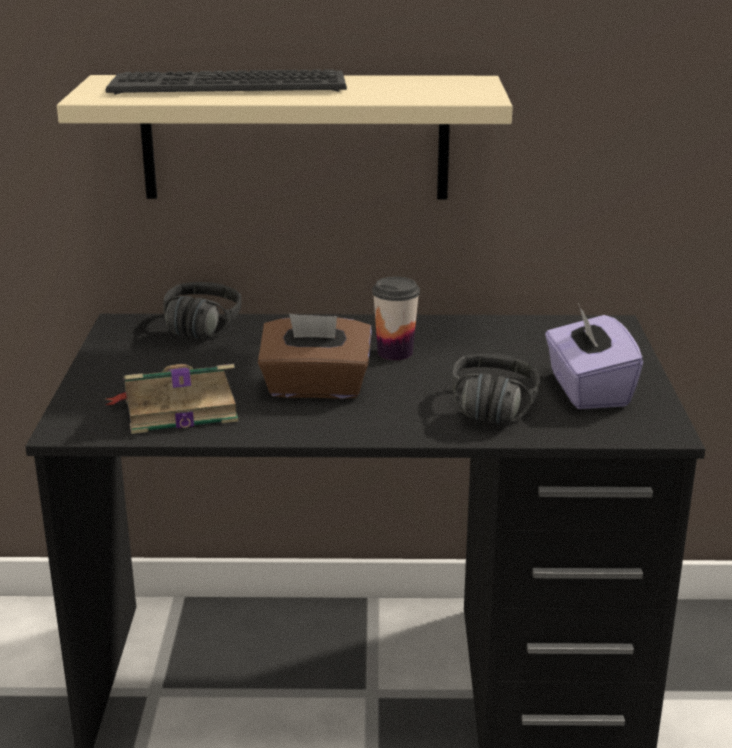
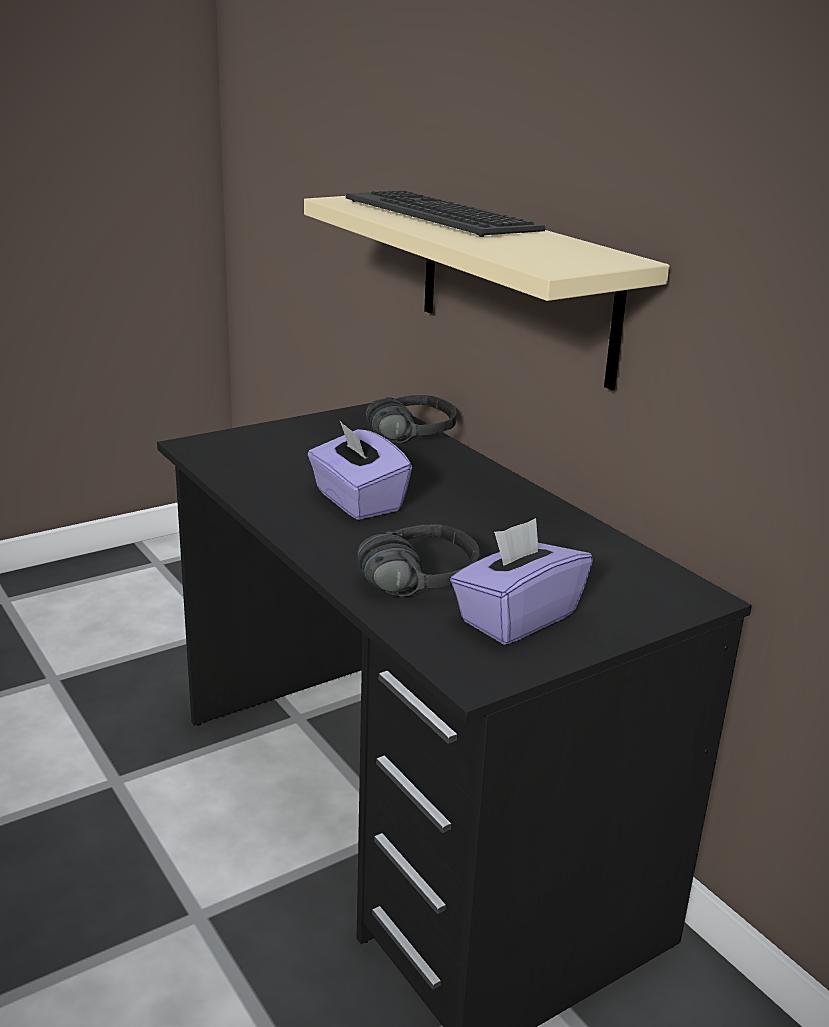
camera: 55 degrees right, 0 degrees up
(176, 408) = (262, 466): book -> none
(316, 388) = (357, 501): brown tissue box -> purple tissue box
(395, 353) = (469, 513): cup -> none

